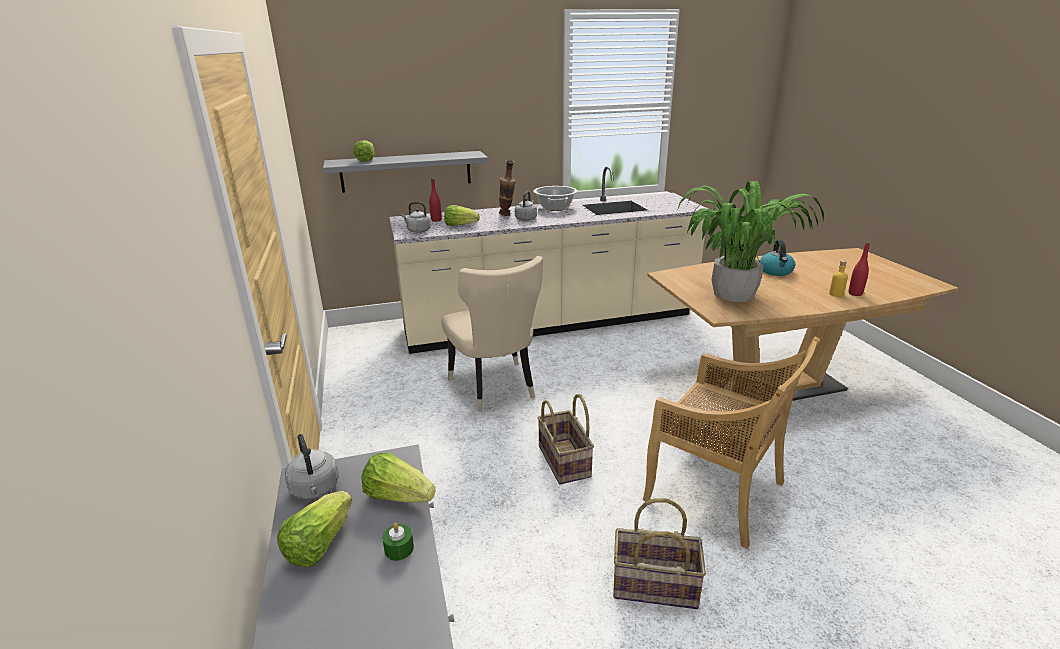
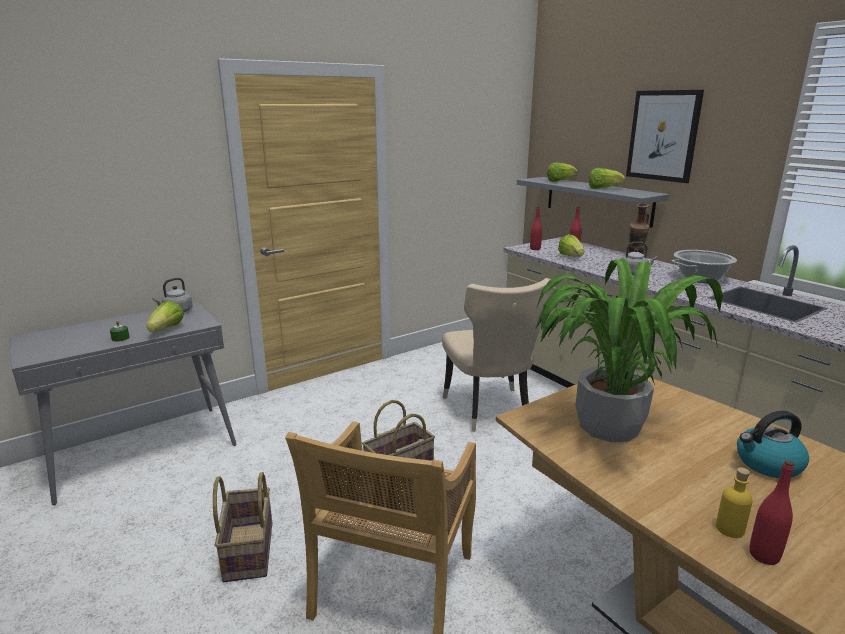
camera: 70 degrees right, 5 degrees down
(319, 544) = (130, 322): lettuce -> lettuce (603, 188)
(417, 231) = (535, 249): grey kettle -> red bottle
(463, 100) = (663, 135): none -> picture
(495, 389) = (490, 411): beige chair -> beige chair turned 60 degrees counterclockwise

